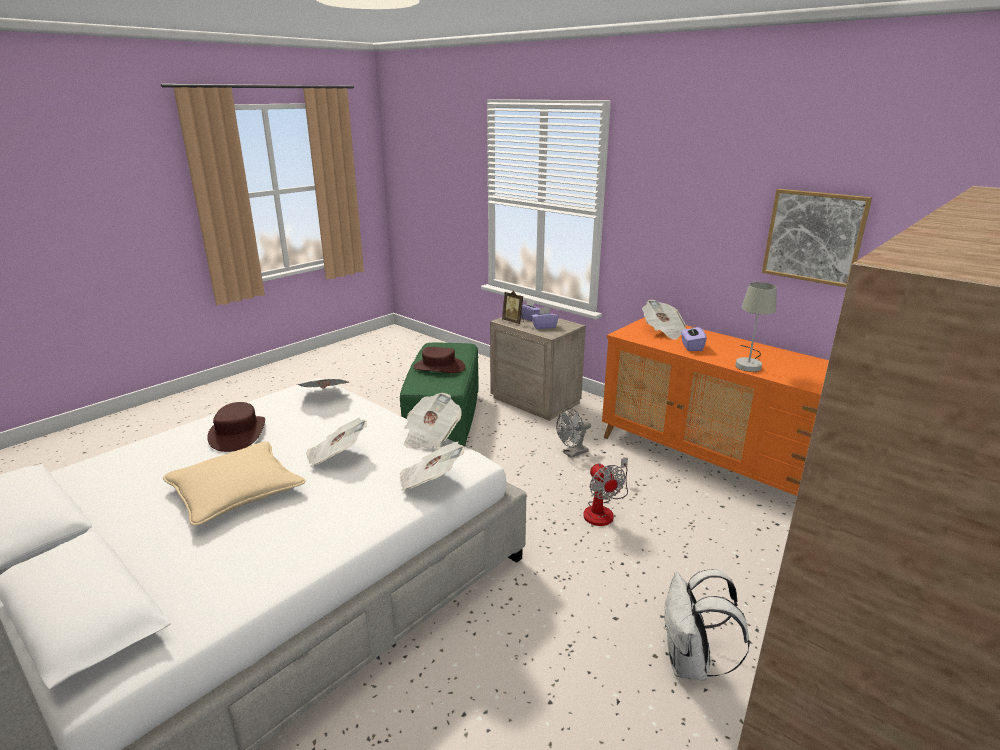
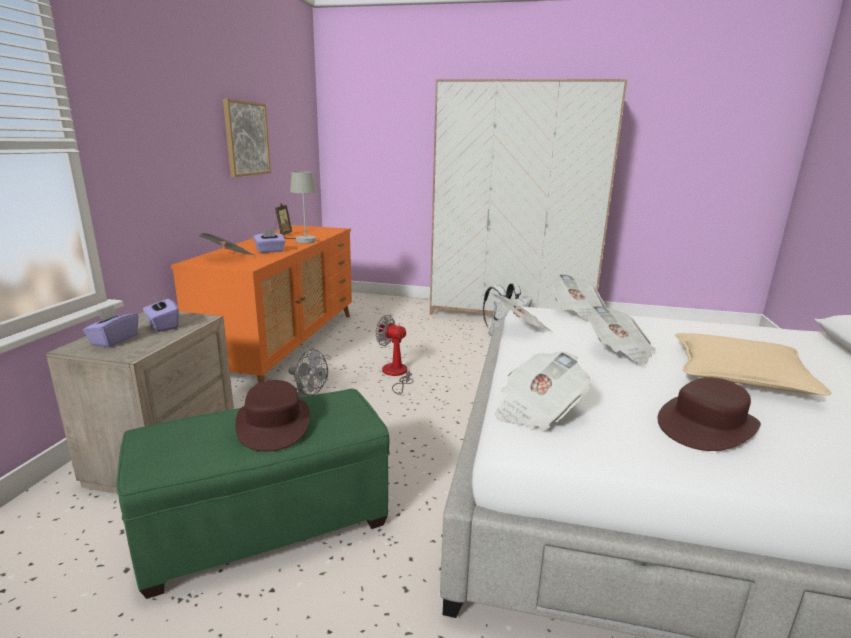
camera: 120 degrees left, 5 degrees down
(514, 321) = (136, 346): picture frame -> picture frame (282, 235)
(603, 510) = (396, 374): fan -> fan turned 105 degrees counterclockwise

